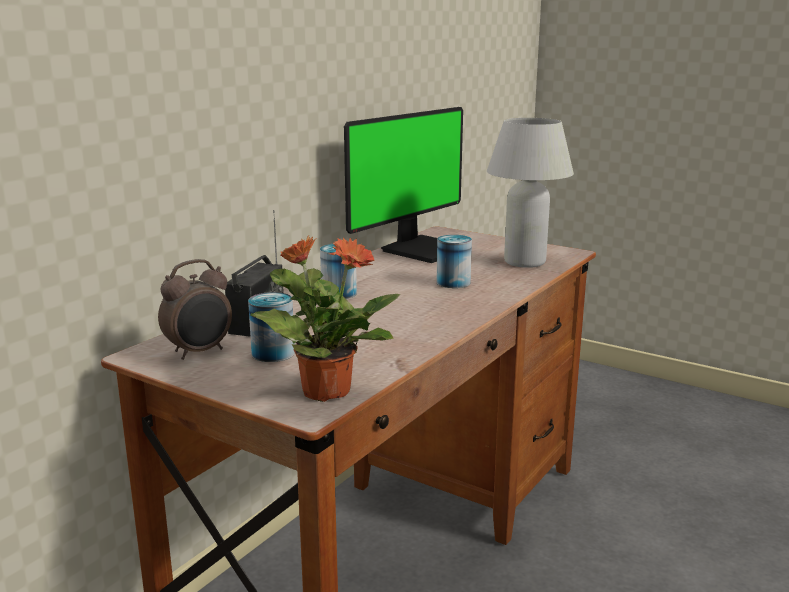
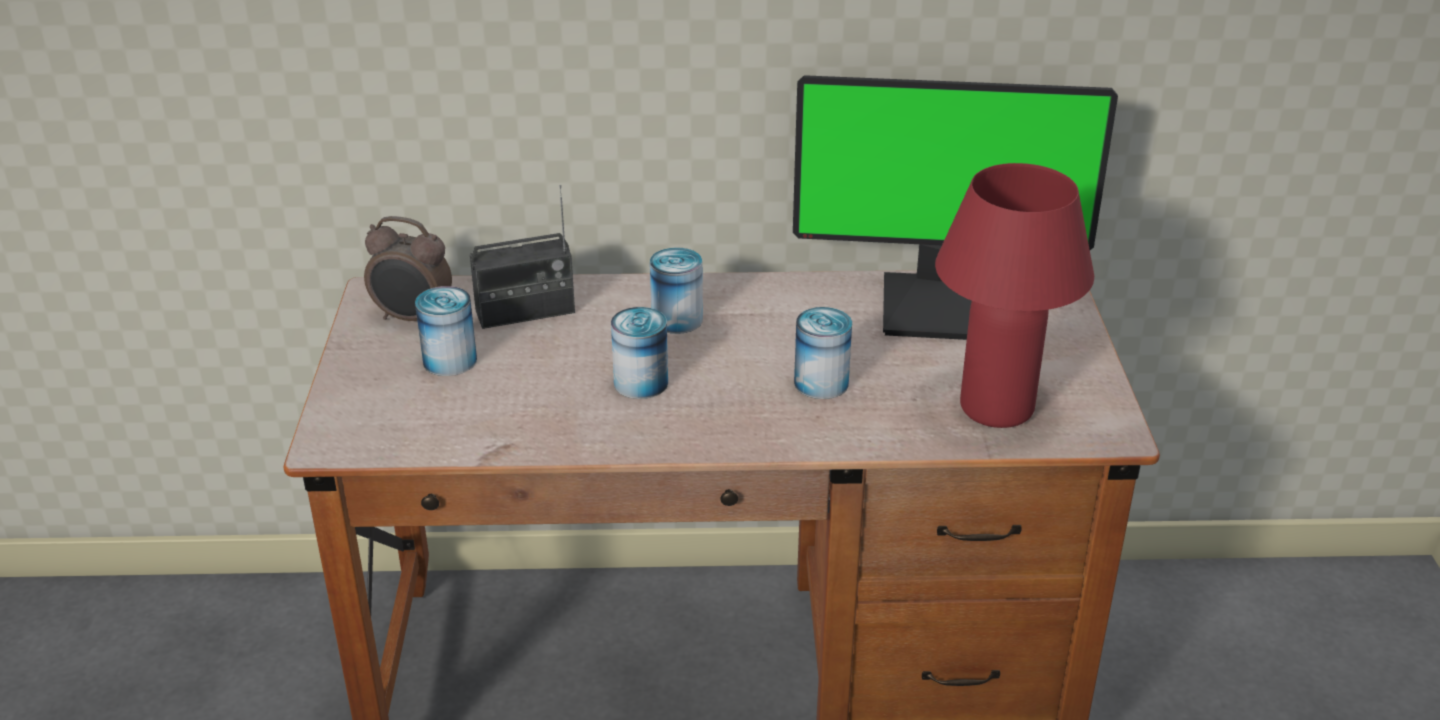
camera: 55 degrees right, 15 degrees up
(325, 390) = (383, 433): potted plant -> none
(388, 315) = (641, 383): none -> can
(524, 262) = (996, 408): white table lamp -> red table lamp

